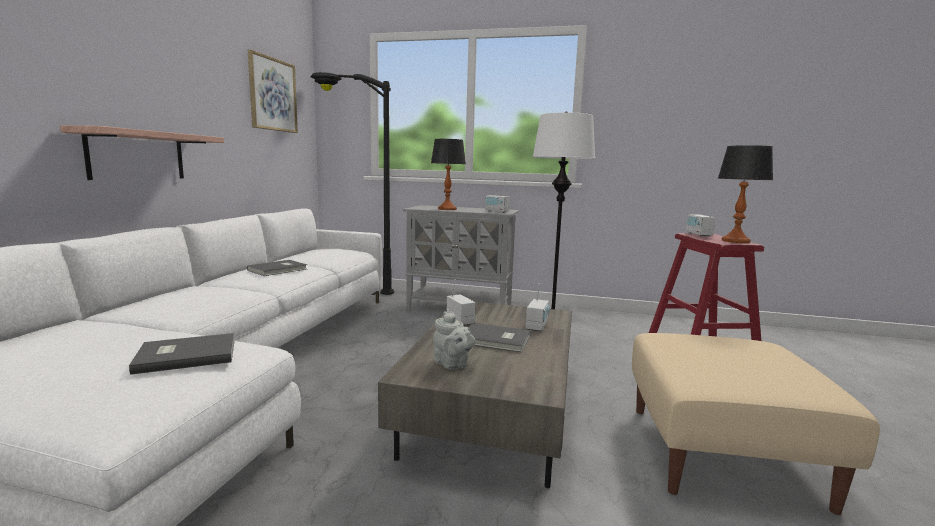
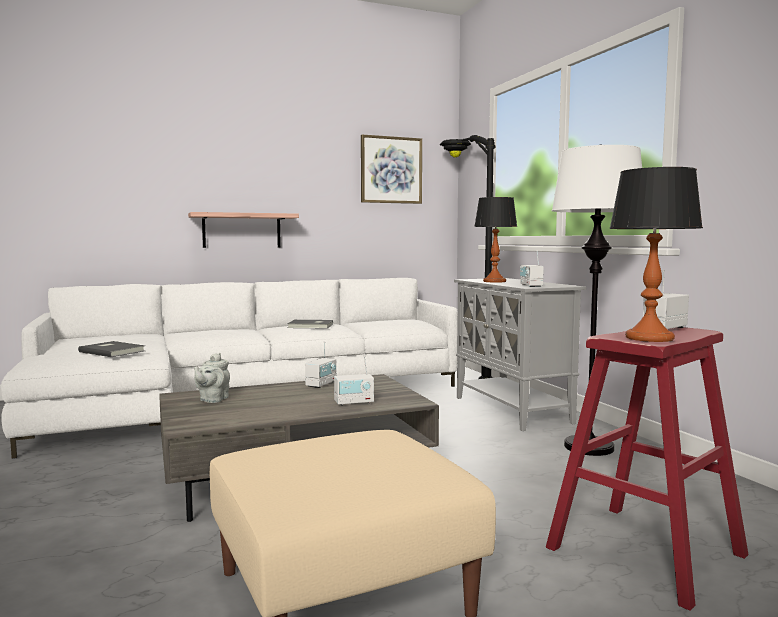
camera: 55 degrees right, 5 degrees down
(496, 340) = (288, 399): grey book -> none

